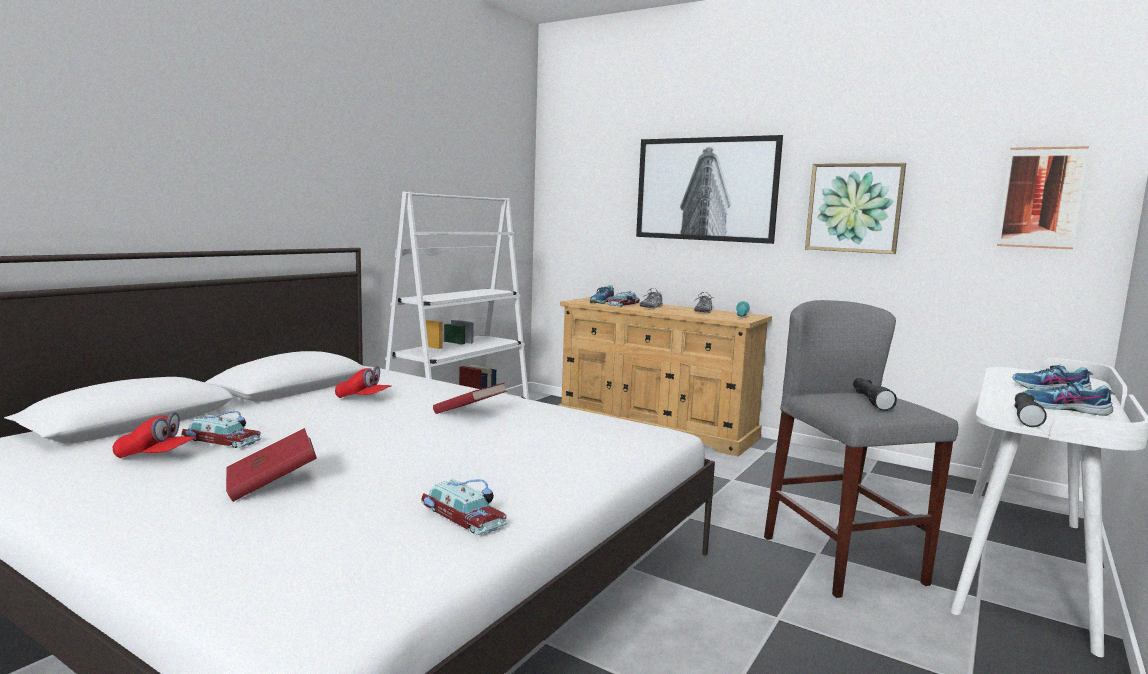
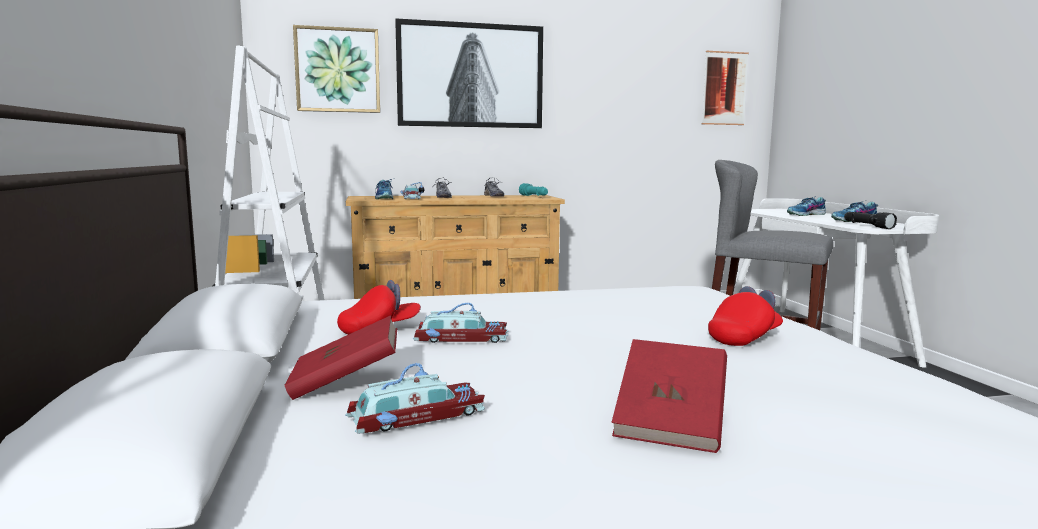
camera: 45 degrees left, 0 degrees up
(156, 456) = (418, 468): red cap -> red cap (744, 338)
(463, 515) = (859, 373): toy car -> toy car (460, 338)
(469, 414) = (535, 312): red book -> red book (345, 383)
(854, 208) = (605, 95): picture -> picture (338, 70)
(870, 401) = (786, 233): black flashlight -> none

